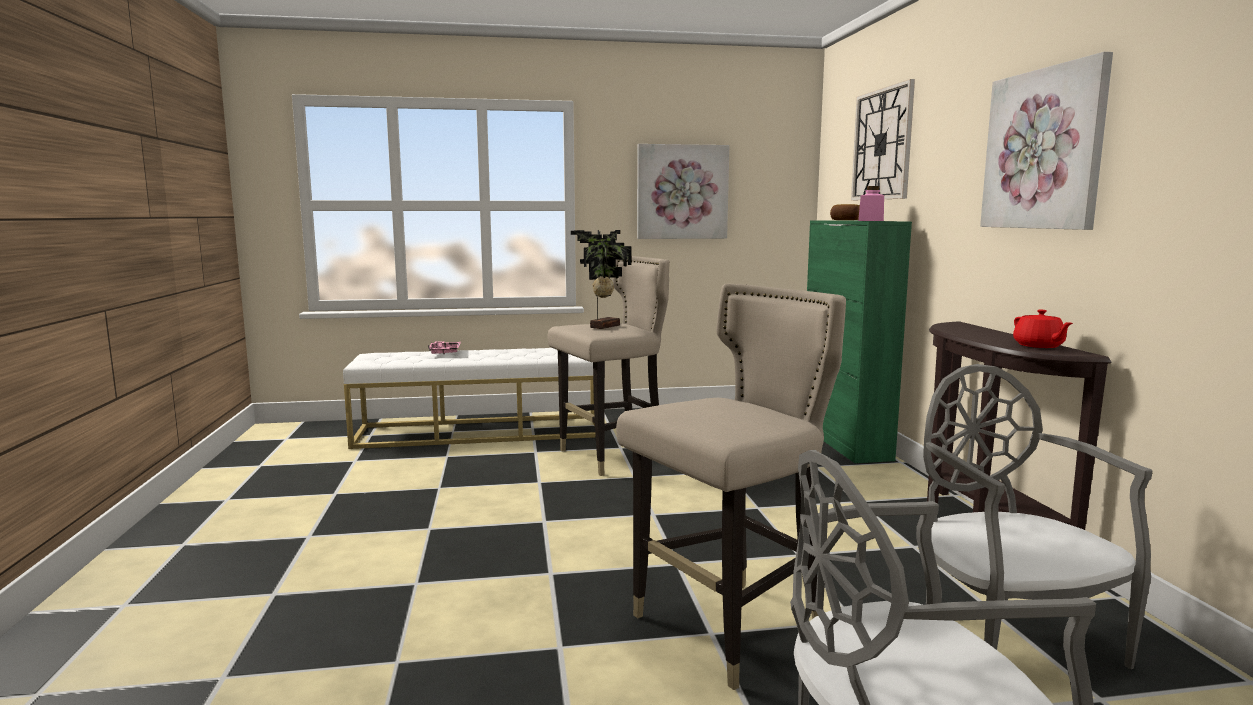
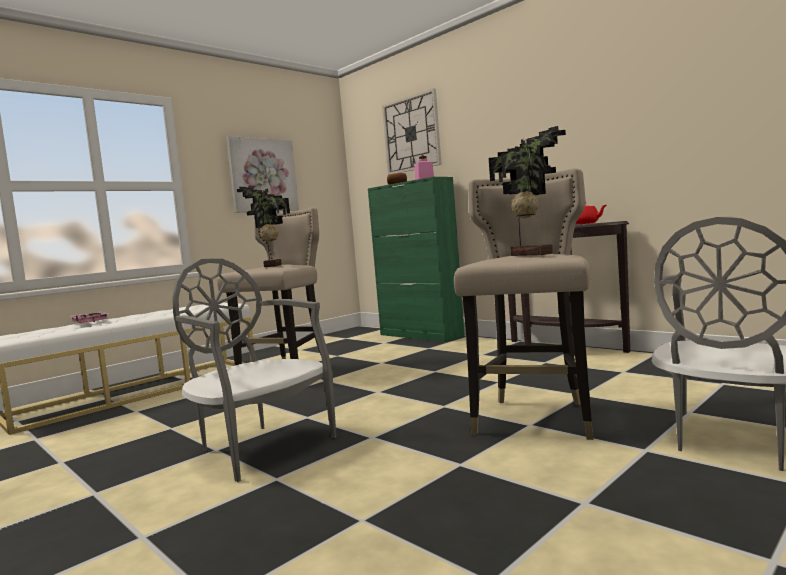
camera: 35 degrees left, 5 degrees down
(734, 413) = (532, 254): none -> potted plant
(1008, 638) = (652, 378): grey chair -> grey chair (260, 447)
(1044, 149) = (553, 116): picture -> none

